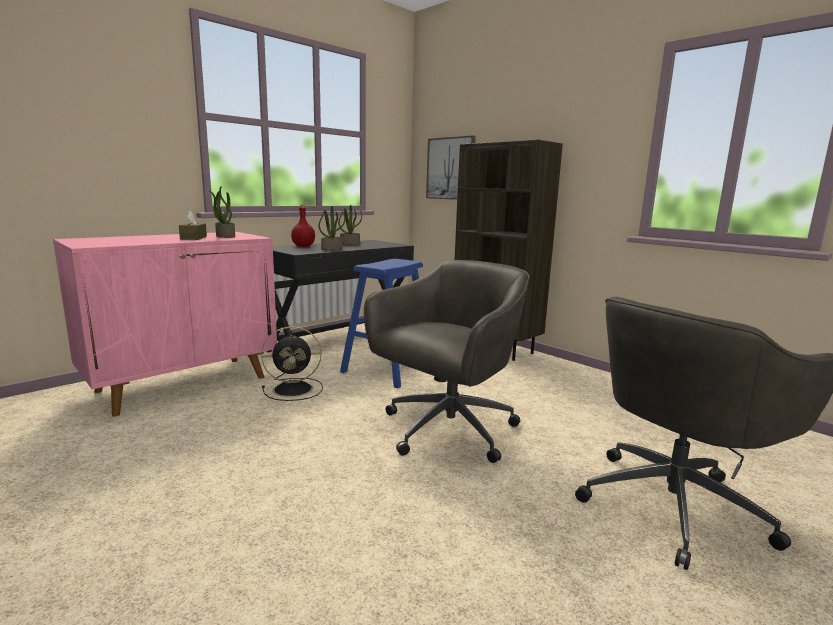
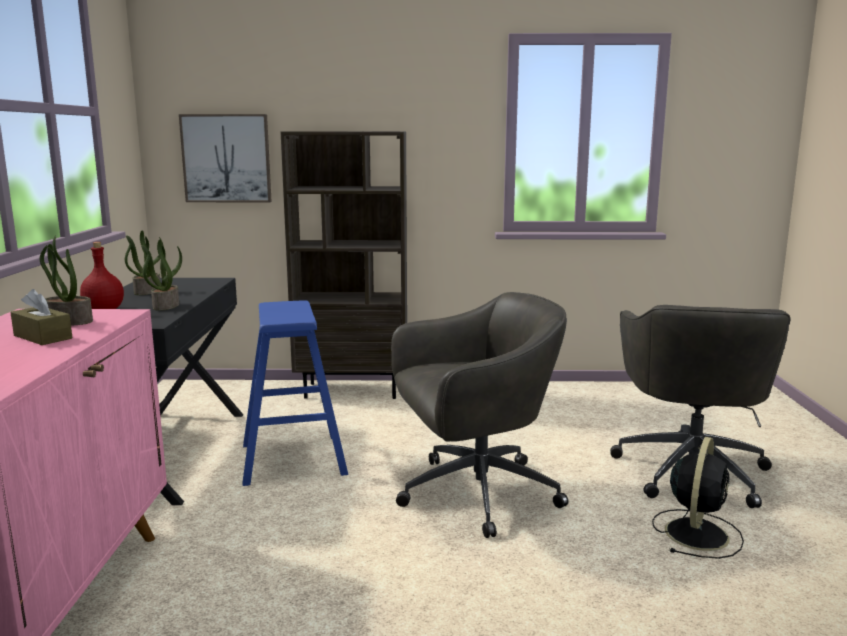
camera: 45 degrees left, 0 degrees up
(295, 389) = (233, 531): black fan -> black fan (697, 533)
(446, 430) = (474, 493): grey office chair -> grey office chair turned 75 degrees clockwise

